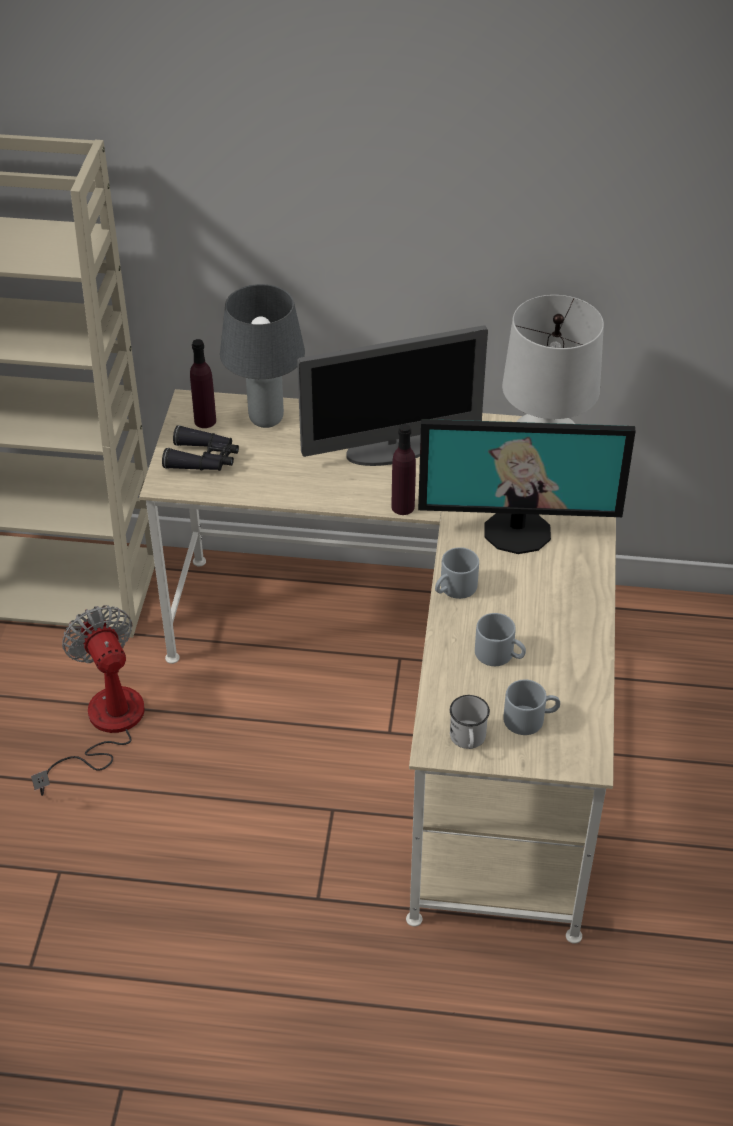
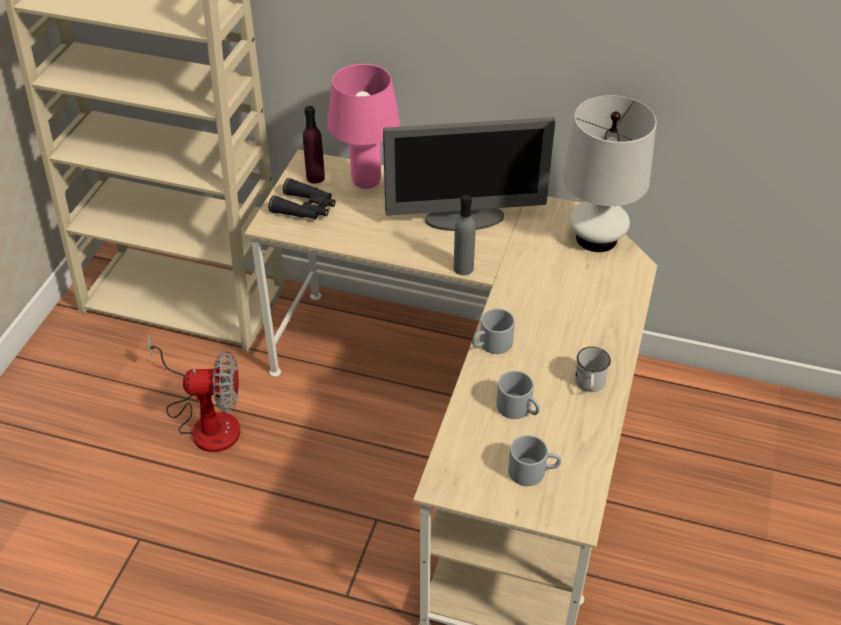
camera: 10 degrees right, 0 degrees up
(104, 726) = (206, 421): fan -> fan turned 105 degrees clockwise
(265, 420) = (365, 182): grey table lamp -> pink table lamp
(403, 507) = (463, 268): purple bottle -> grey bottle
(468, 740) = (472, 483): white mug -> white mug (589, 385)
(517, 530) = (559, 301): monitor -> none

